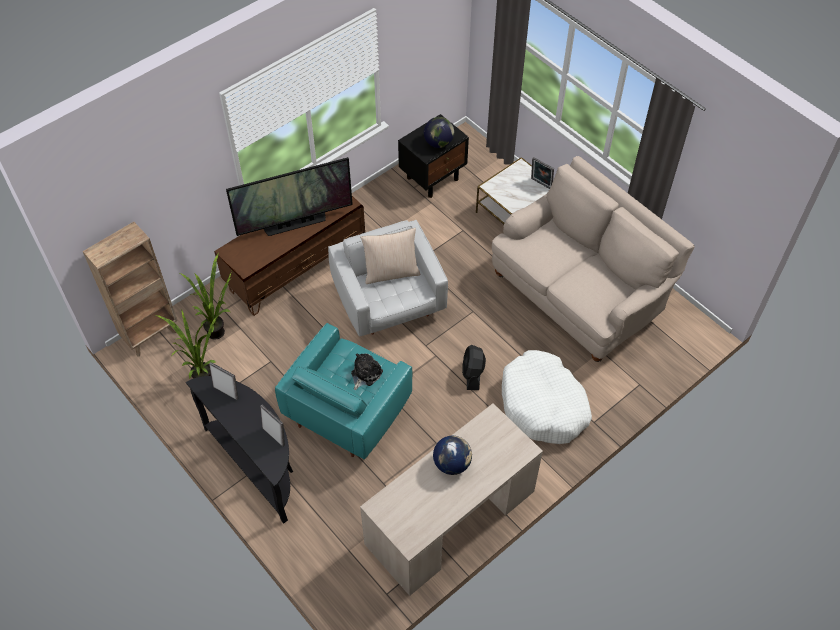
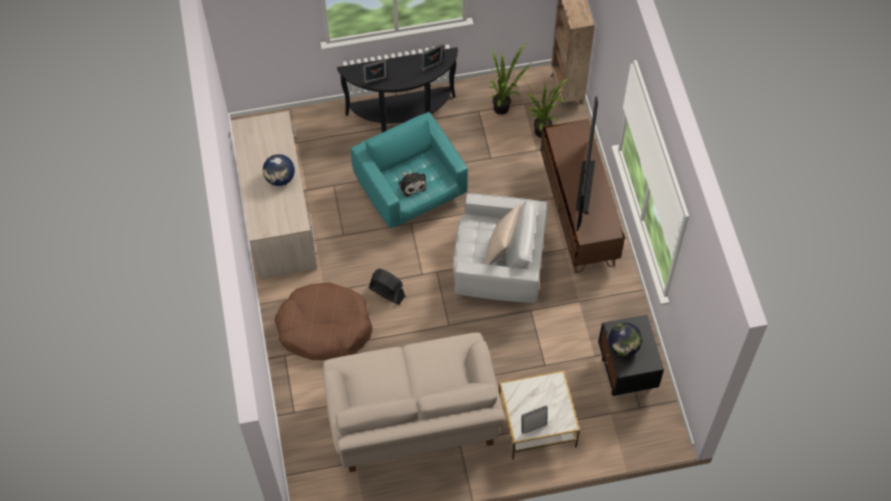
camera: 120 degrees right, 5 degrees up
(543, 404) = (324, 328): white dog bed -> brown dog bed

